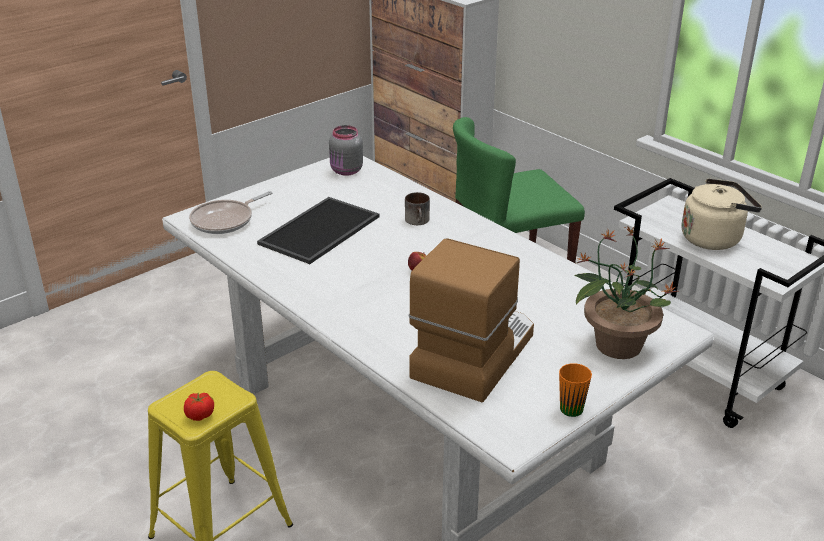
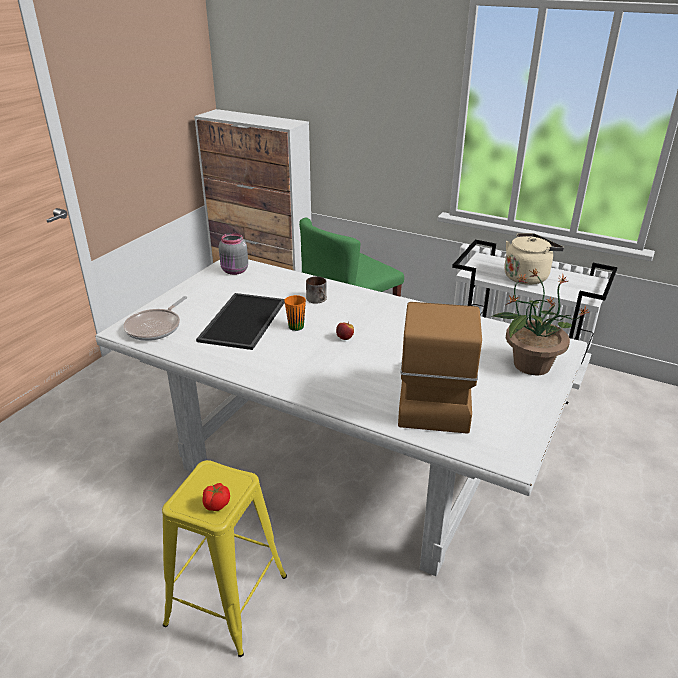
camera: 20 degrees left, 0 degrees up
(569, 405) = (532, 419): orange mug -> orange mug (294, 324)

